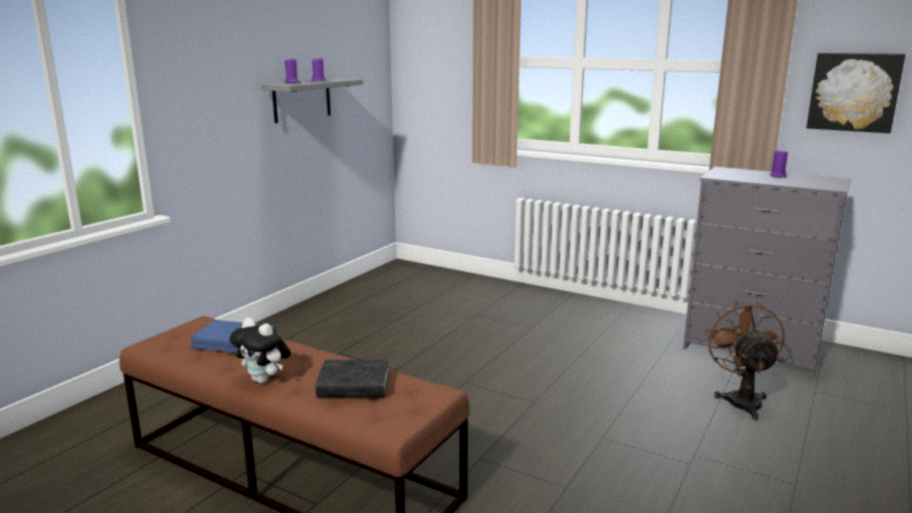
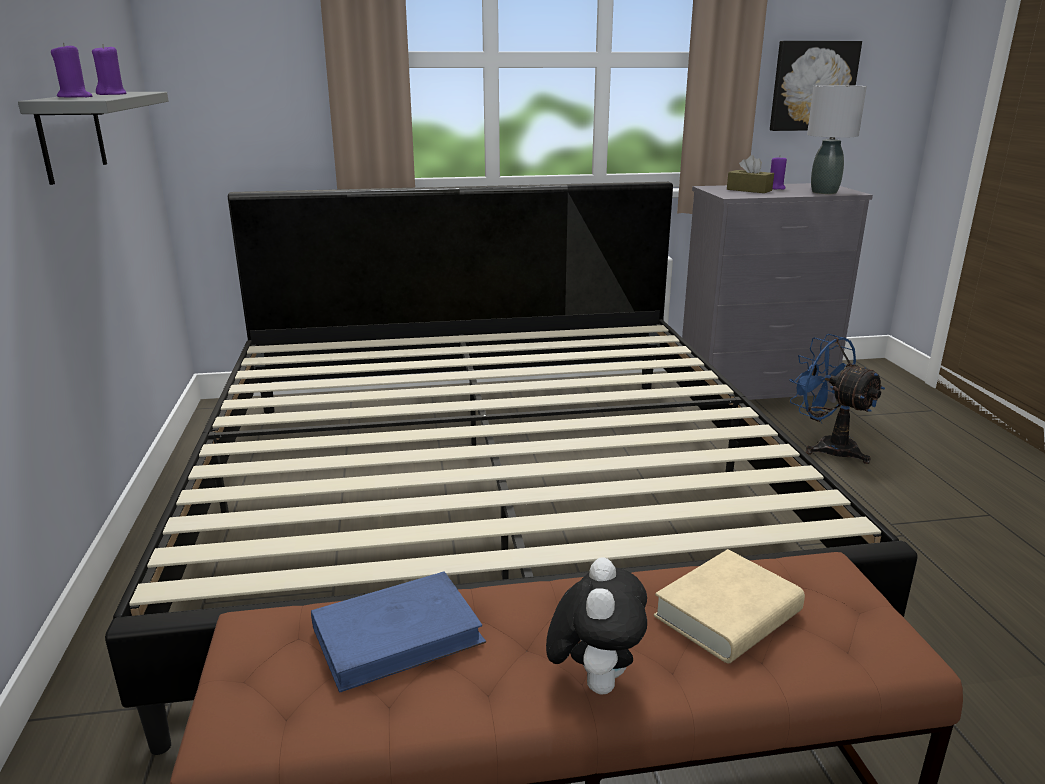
camera: 40 degrees left, 5 degrees up
(264, 380) = (594, 680): plush toy -> plush toy turned 75 degrees counterclockwise
(354, 385) = (727, 615): black book -> beige book
(457, 349) = (490, 502): none -> bed
(741, 399) = (827, 447): brown fan -> blue fan
(747, 174) = (749, 190): none -> brown tissue box
(807, 184) = (823, 192): none -> grey table lamp

